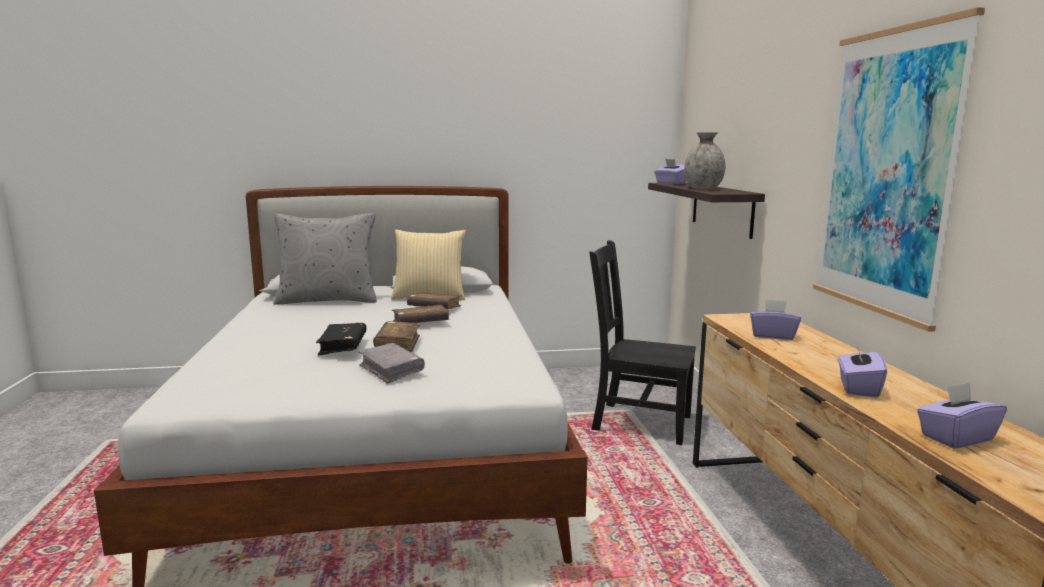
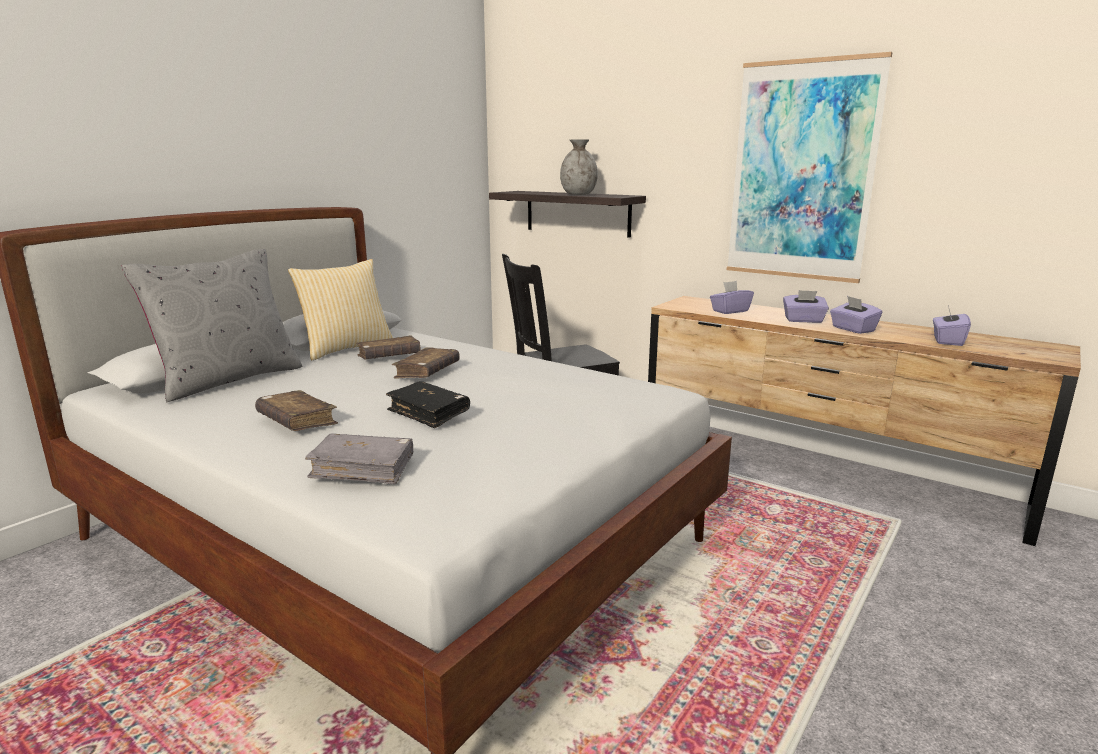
camera: 45 degrees left, 5 degrees up
(391, 370) = (538, 416): grey book -> grey book (363, 468)
(398, 344) = (470, 395): brown book -> brown book (297, 421)
(670, 183) = (514, 192): purple tissue box -> purple tissue box (803, 320)

